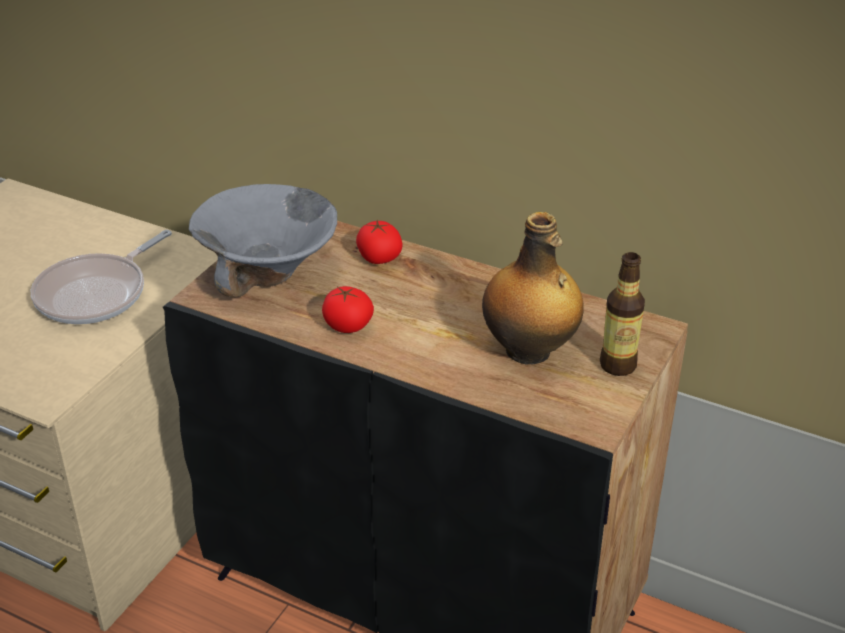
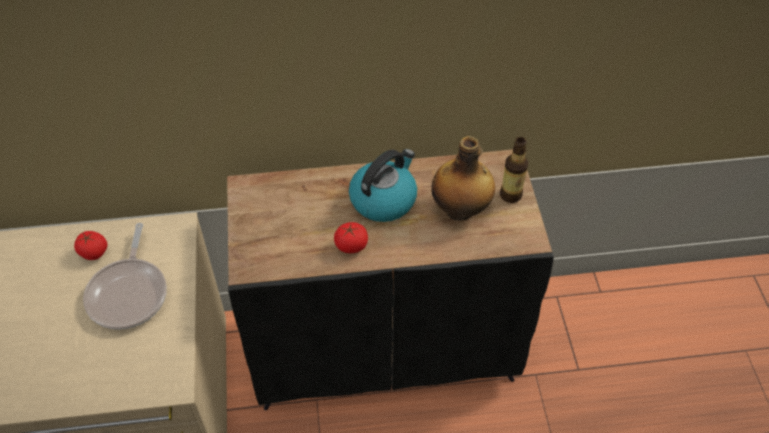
camera: 35 degrees left, 15 degrees up
(268, 272) = (269, 232): grey bowl -> none
(379, 258) = (324, 188): tomato -> tomato (94, 253)
(439, 299) = (383, 199): none -> kettle

